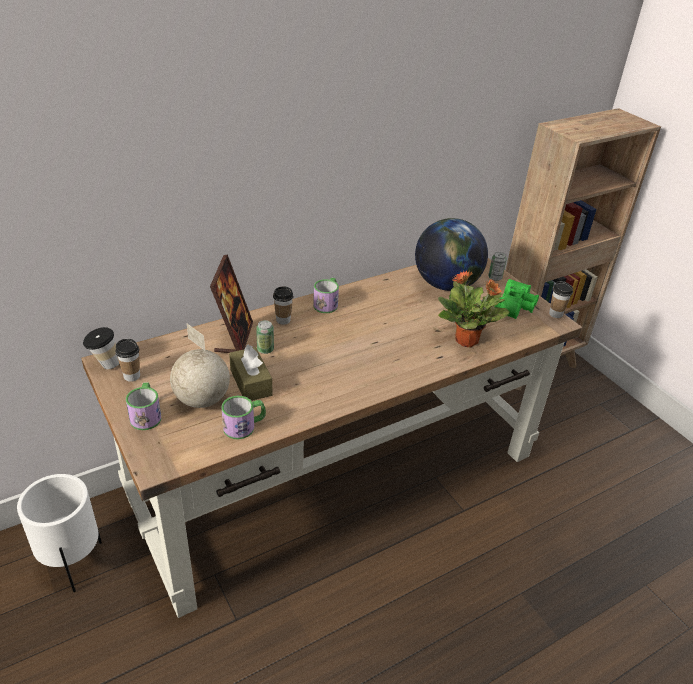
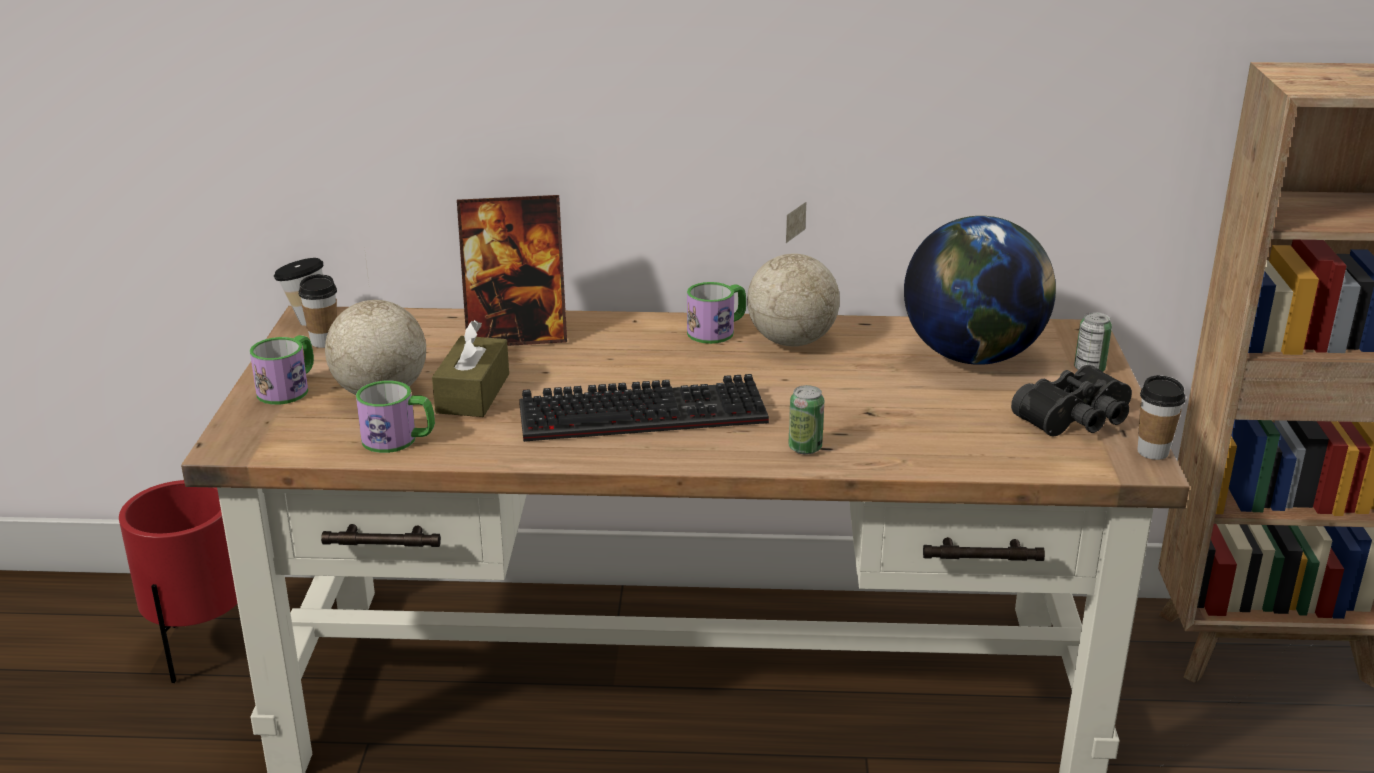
camera: 35 degrees right, 10 degrees down
(72, 564) = (201, 648): white planter -> red planter
(234, 338) = (516, 336): picture frame -> picture frame turned 45 degrees clockwise
(265, 349) = (544, 361): can -> can (805, 448)
(283, 320) = (618, 334): cup -> none
(345, 364) = (646, 412): none -> keyboard
(366, 299) = (793, 341): none -> globe
(467, 341) = (908, 441): potted plant -> none
(516, 306) = (1078, 420): green binoculars -> black binoculars

